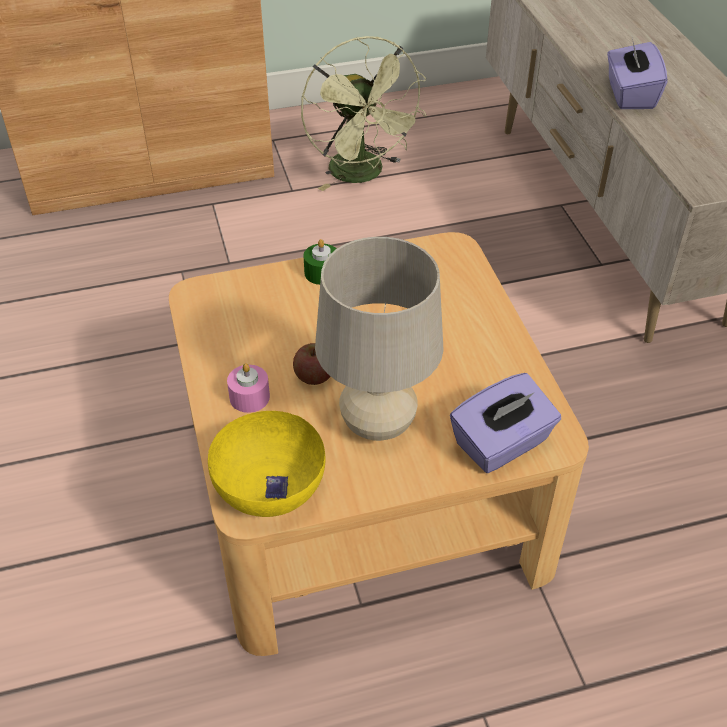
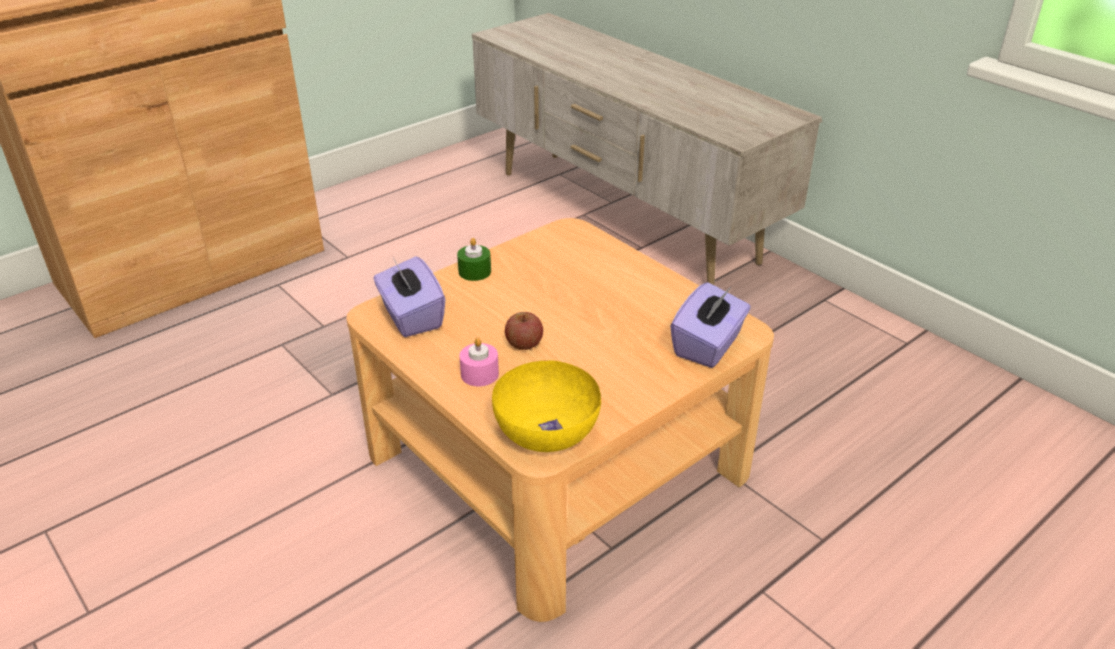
camera: 25 degrees left, 10 degrees down
(363, 175) = (405, 231): green fan -> none
(377, 425) = (602, 361): beige table lamp -> none
(629, 95) = (642, 94): purple tissue box -> purple tissue box (411, 317)

